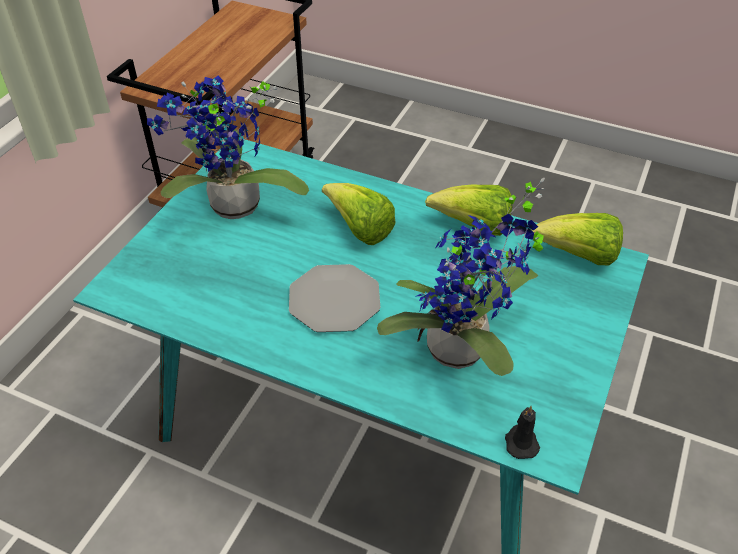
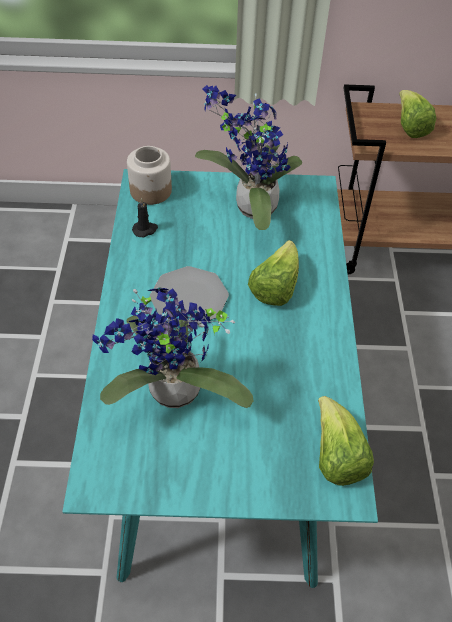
camera: 65 degrees right, 5 degrees up
(137, 284) = (151, 190): none -> jar
(473, 226) = (326, 363): lettuce -> lettuce (410, 127)
(520, 442) = (97, 459): black candle -> black candle (145, 230)

